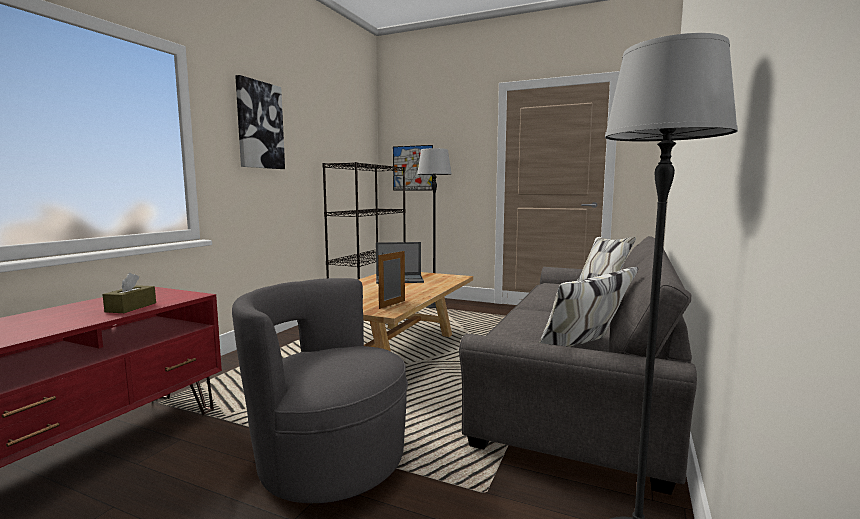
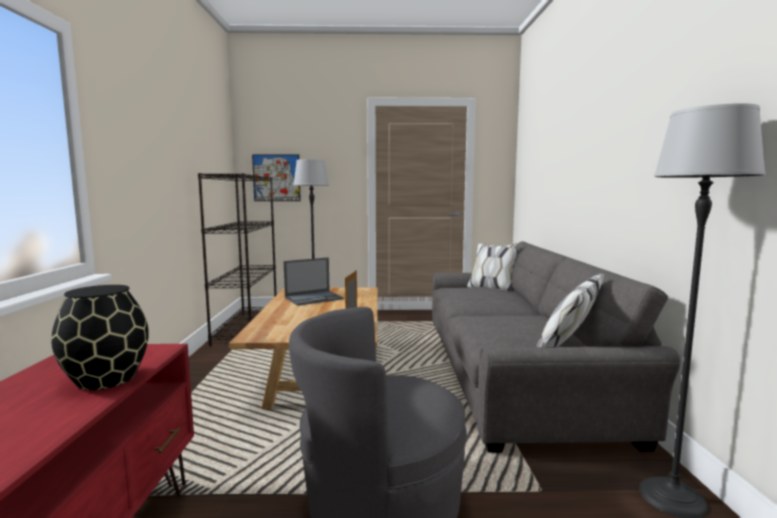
camera: 25 degrees left, 0 degrees up
(131, 307) = (106, 379): brown tissue box -> black vase
(259, 125) = (142, 128): picture -> none

